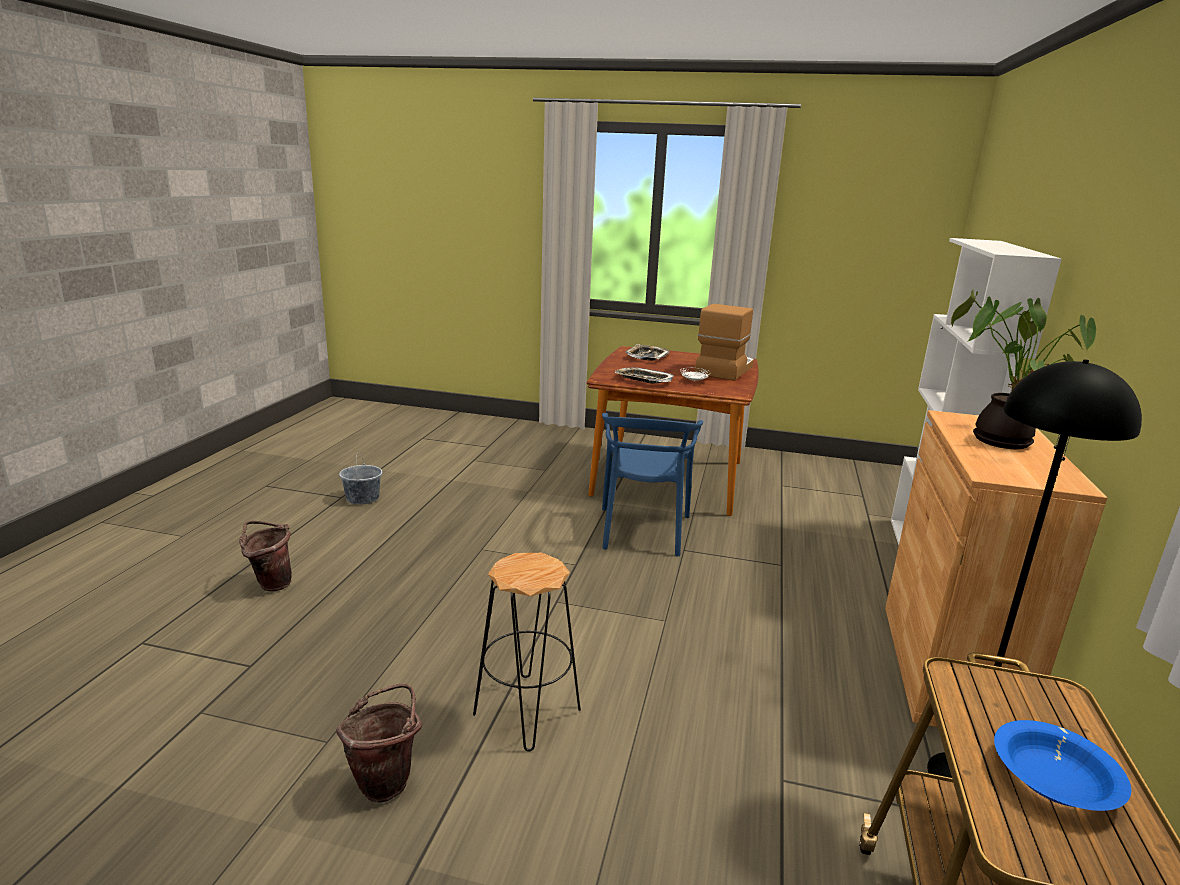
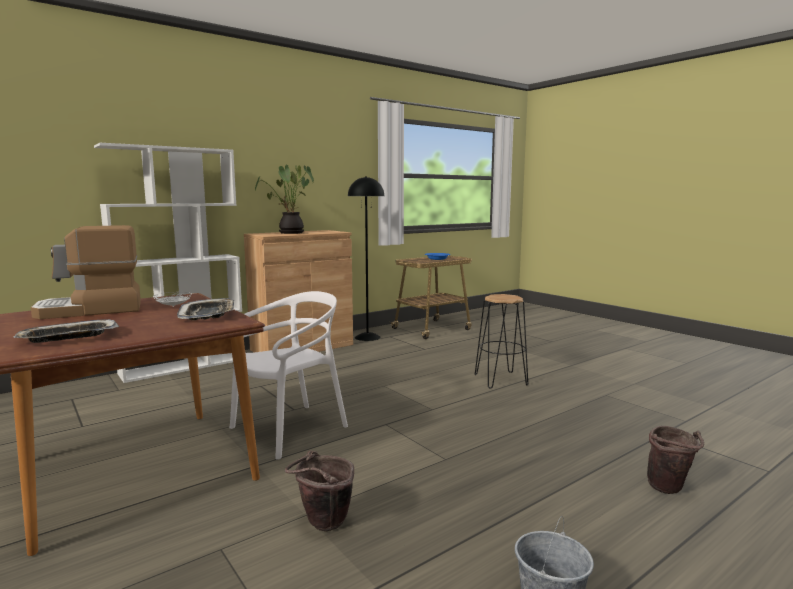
camera: 140 degrees left, 10 degrees down
(386, 780) = (577, 380): brown bucket -> brown bucket (322, 525)
(643, 531) = (289, 429): blue chair -> white chair

